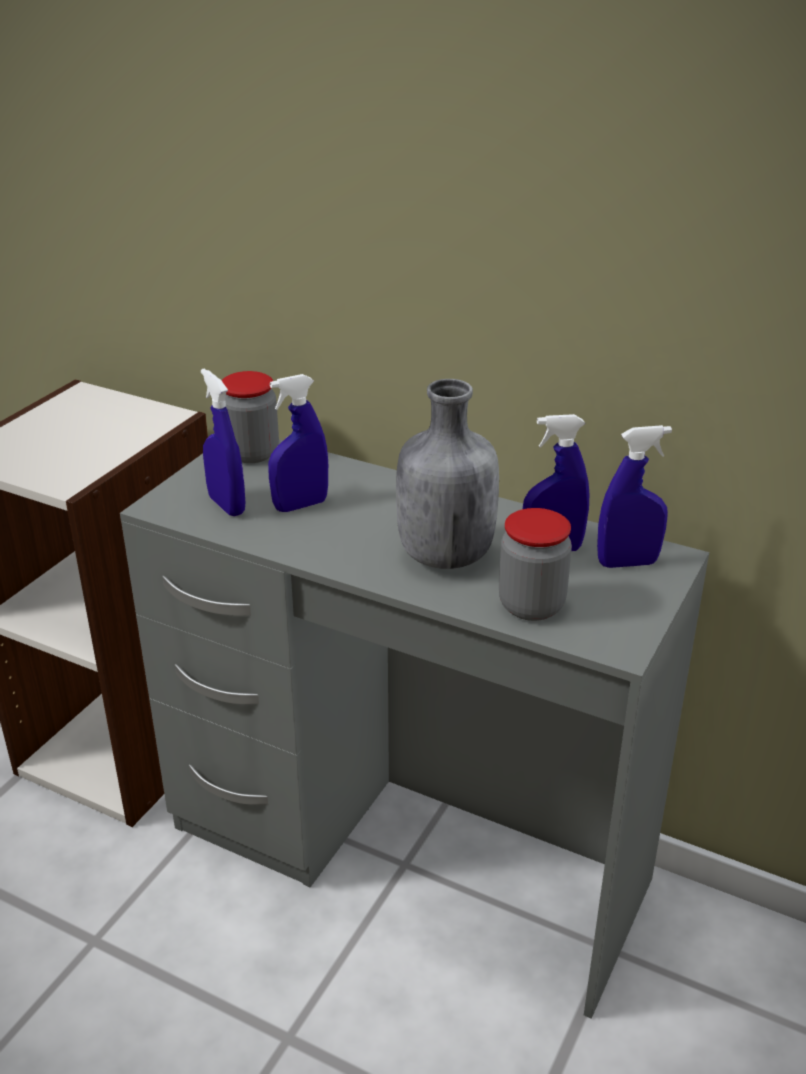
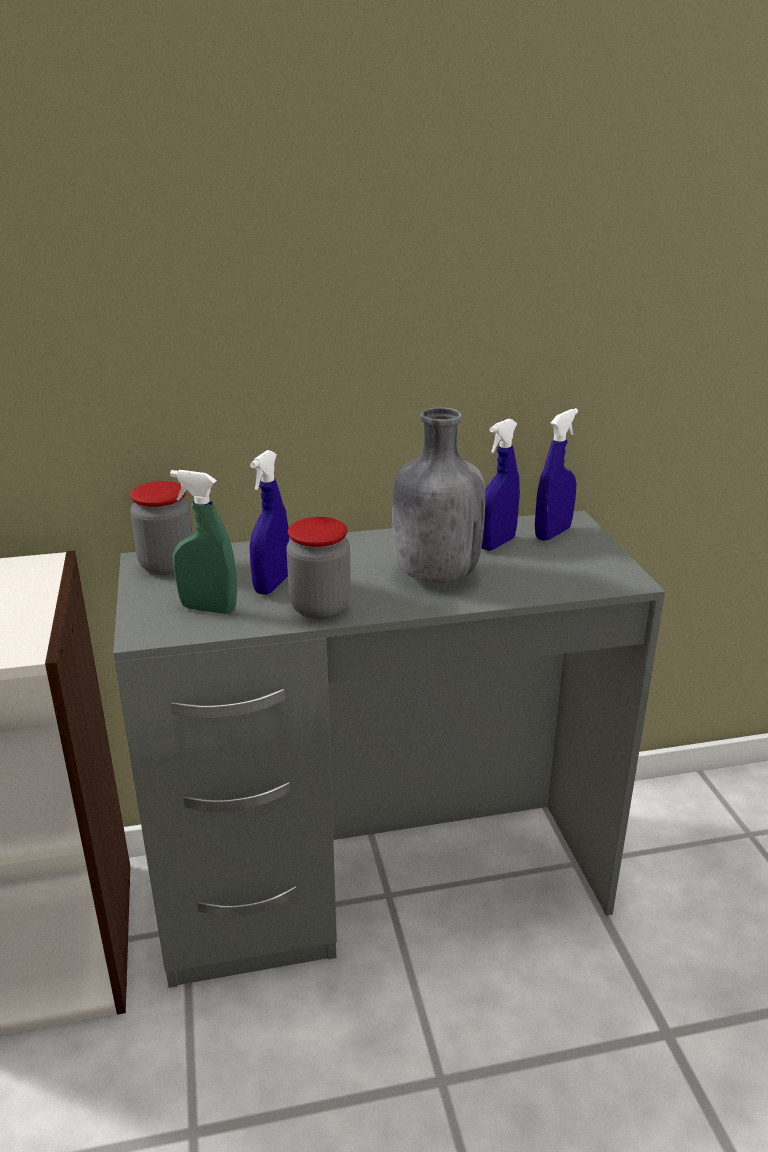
camera: 40 degrees left, 5 degrees down
(226, 505) = (208, 608): blue spray bottle -> green spray bottle
(531, 605) = (540, 580): jar -> jar (320, 608)

